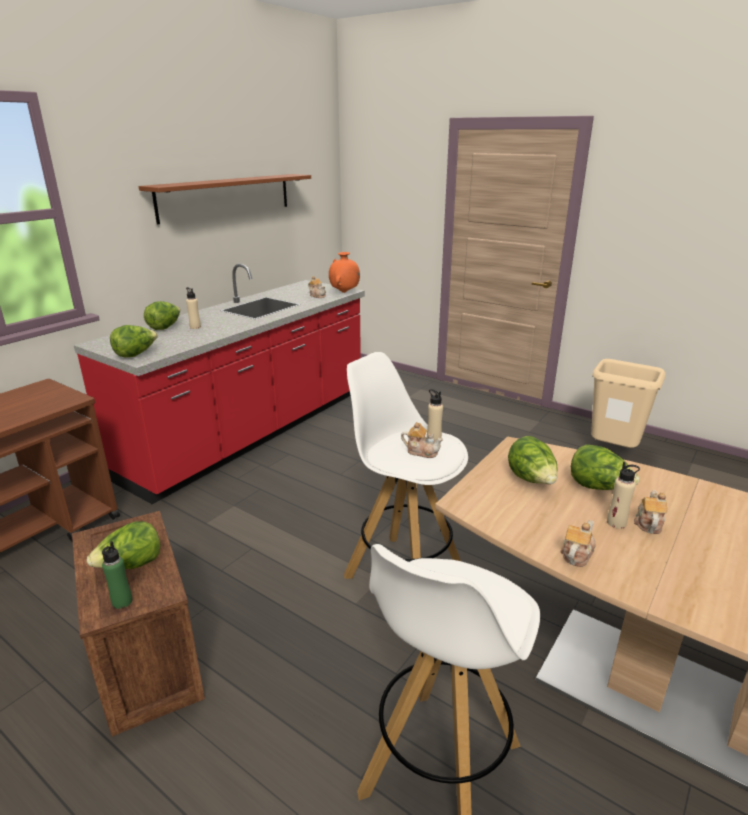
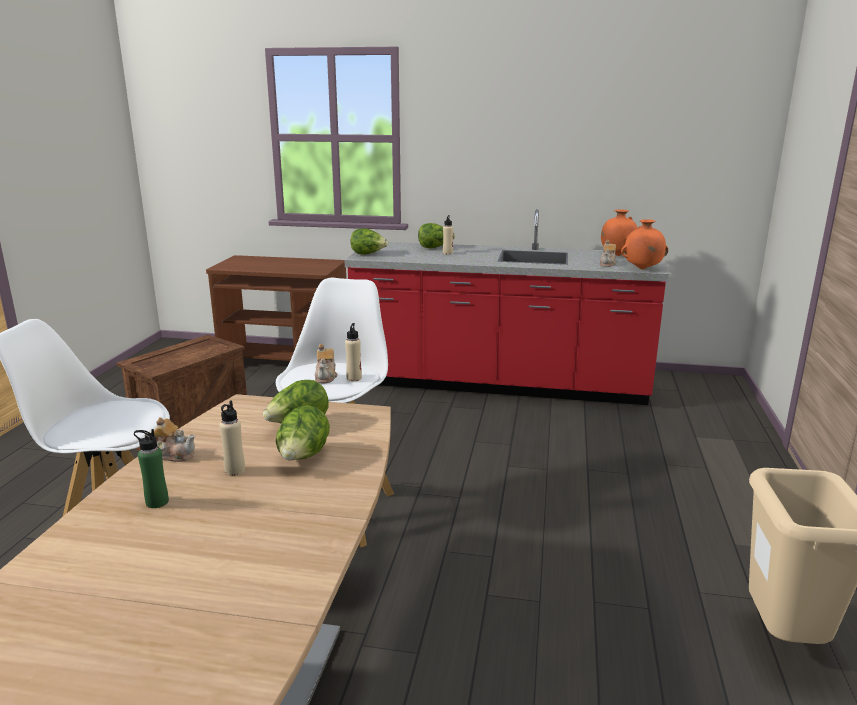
camera: 65 degrees right, 5 degrees down
(122, 601) = (145, 363): green bottle -> green bottle (157, 502)
(131, 566) = (180, 355): lettuce -> none
(226, 197) = (573, 143): brown shelf -> none
(298, 289) = (617, 255): none -> orange vase
(648, 523) = (241, 487): teapot -> none

